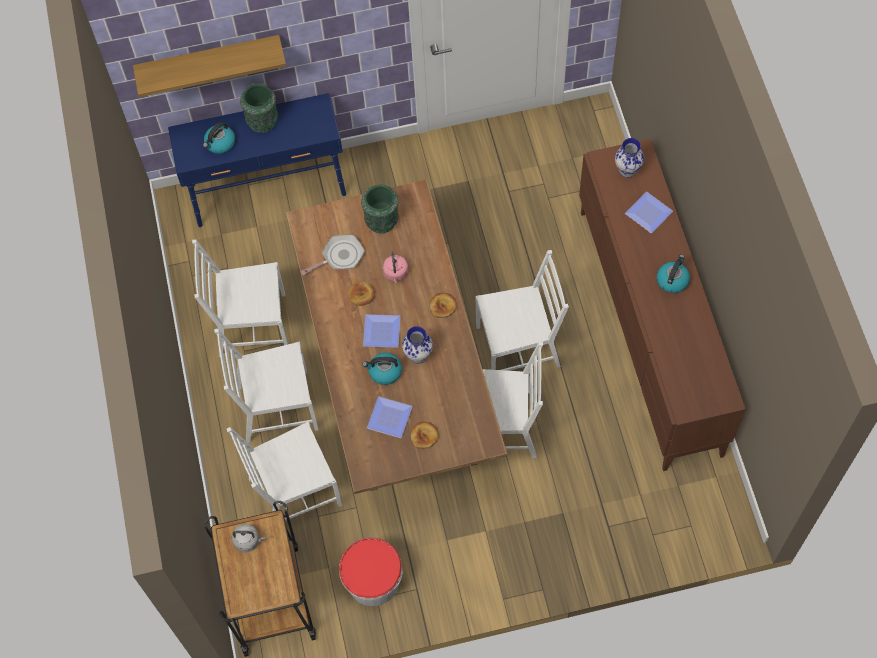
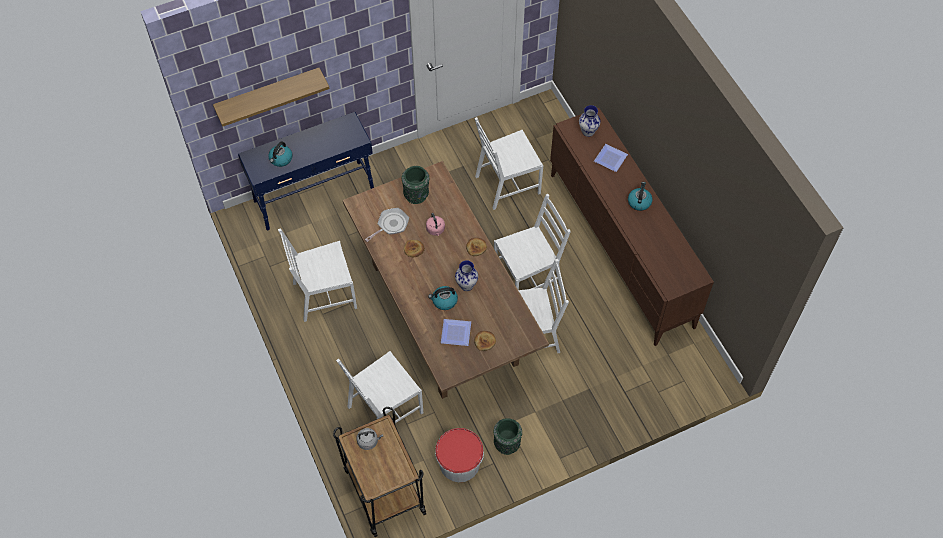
camera: 15 degrees left, 5 degrees down
(262, 120) = (309, 138): green vase -> green vase (507, 443)
(276, 407) = (356, 351): white chair -> white chair (507, 184)
(380, 333) = (434, 274): plate -> none

